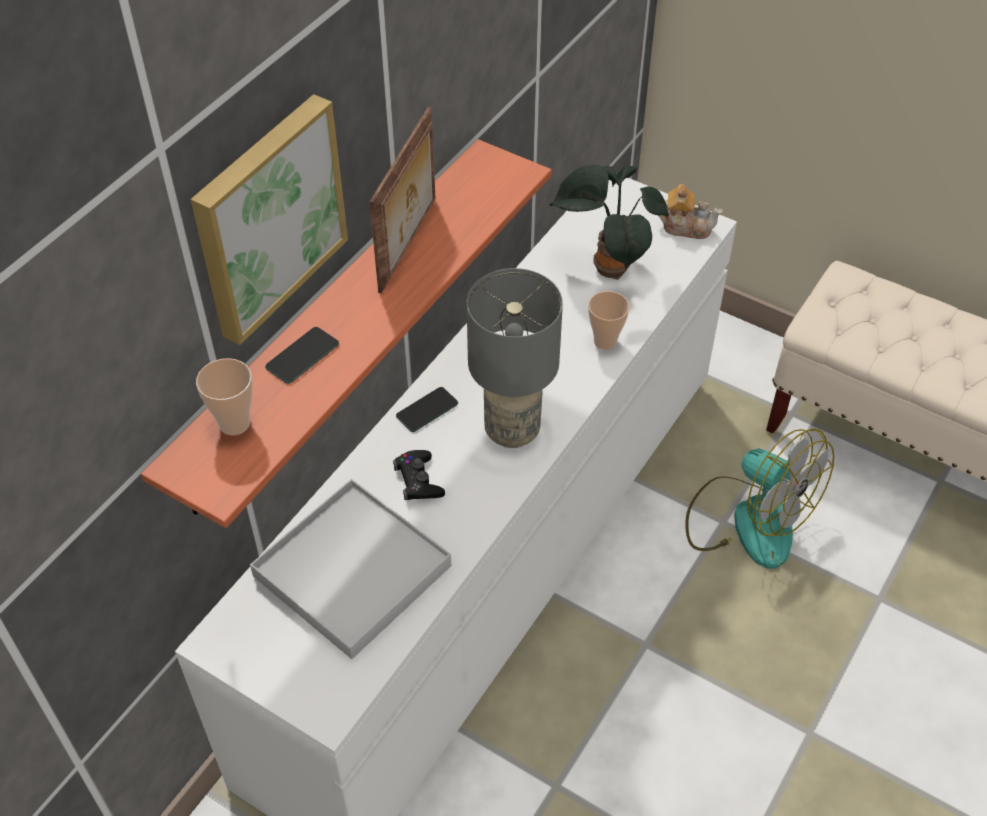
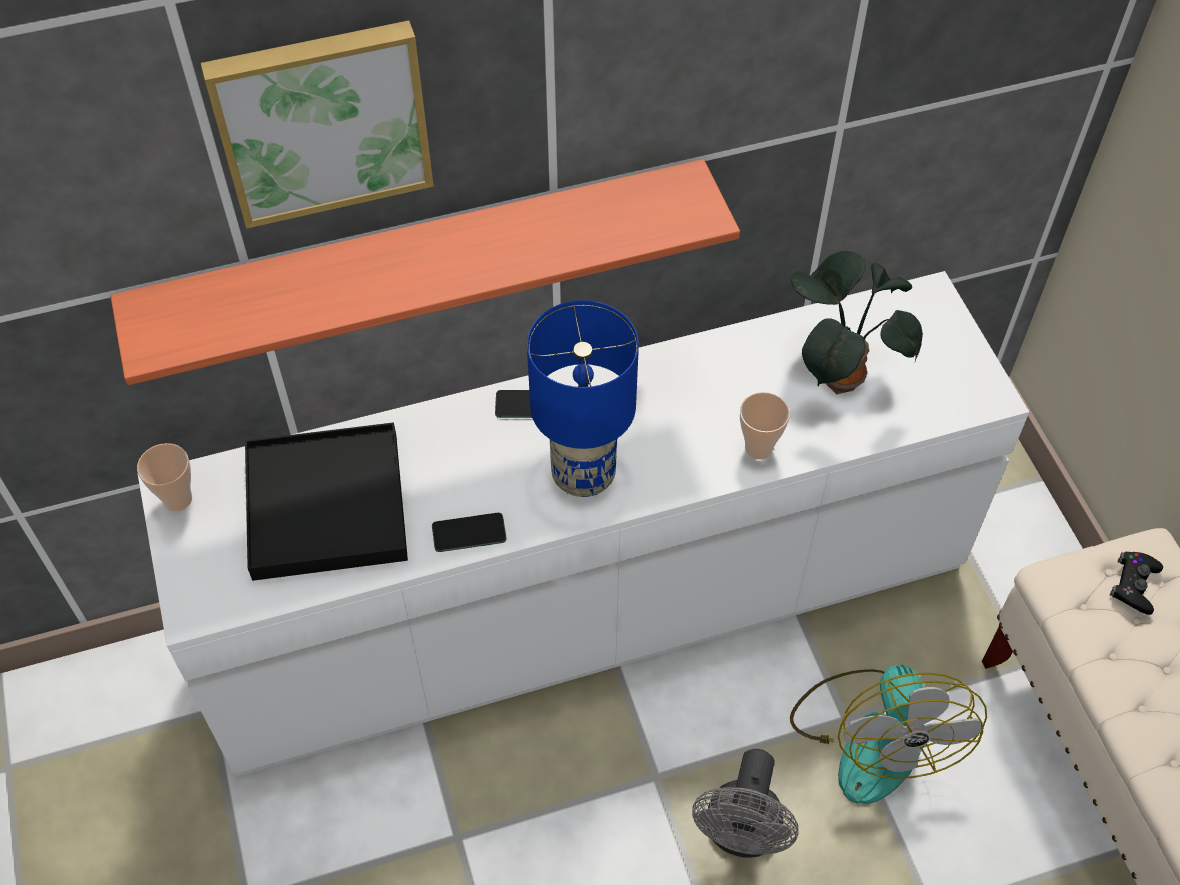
camera: 40 degrees right, 5 degrees up
(234, 423) = (217, 299): cup -> cup (178, 499)
(302, 356) = (329, 274): phone -> phone (469, 533)
(351, 571) = (326, 505): white tray -> black tray
(410, 245) = (527, 227): picture frame -> none
(418, 480) = (457, 464): black game controller -> black game controller (1134, 585)
(512, 429) = (584, 474): grey table lamp -> blue table lamp
(685, 227) = (965, 383): teapot -> none
(731, 639) = (741, 834): none -> grey fan

